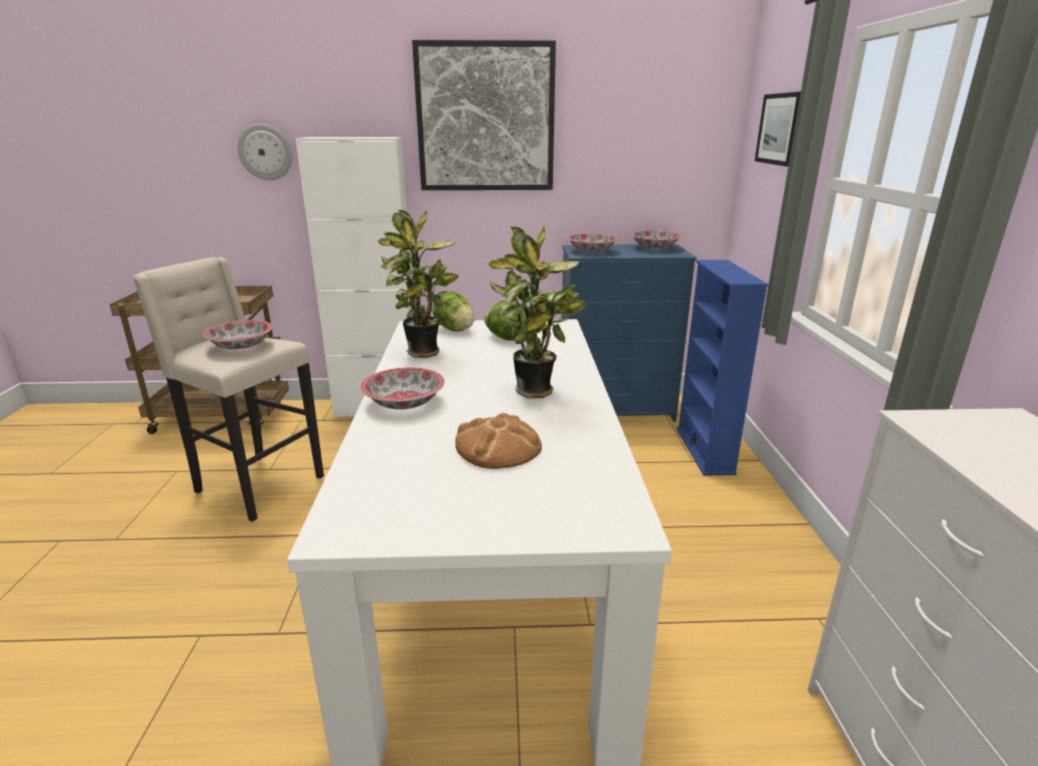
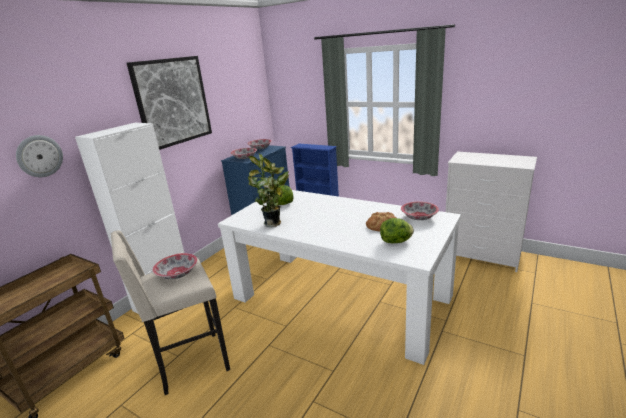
camera: 55 degrees left, 0 degrees up
(404, 403) = (325, 235): bowl -> bowl (419, 217)
(455, 330) = (253, 212): lettuce -> lettuce (396, 241)
(535, 393) = (345, 210): potted plant -> none
(780, 129) = (300, 86): picture -> none

